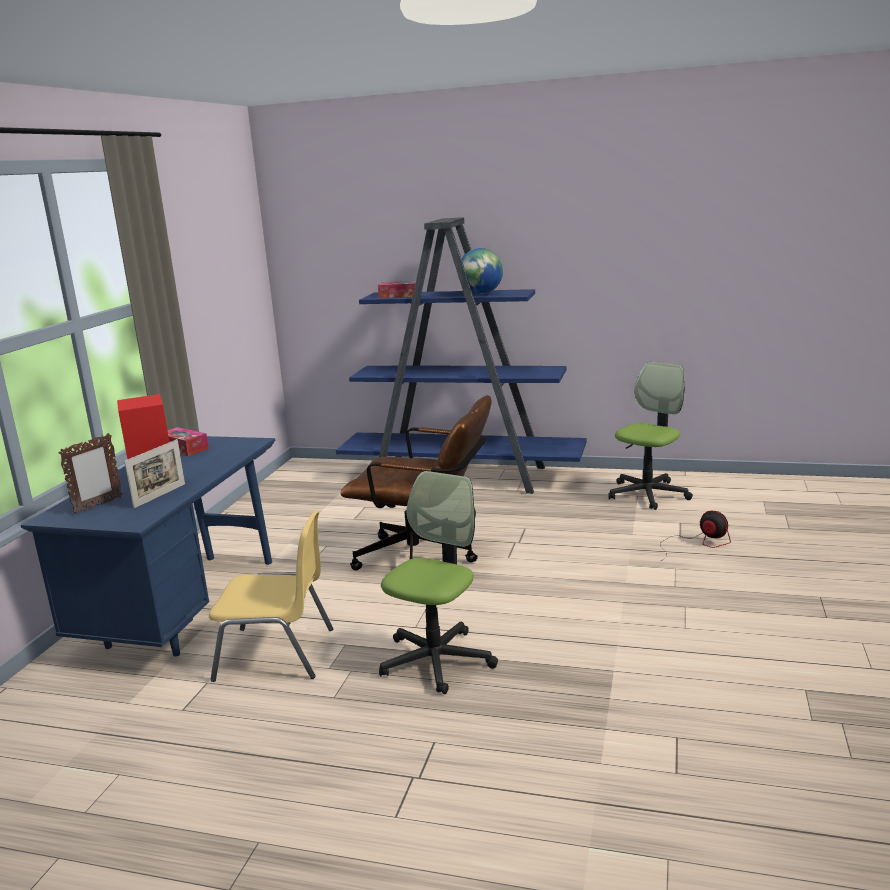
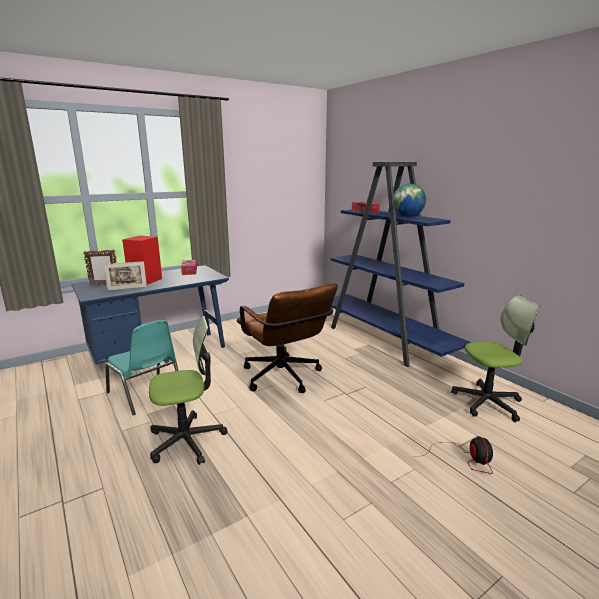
camera: 40 degrees right, 0 degrees up
(277, 654) = (146, 394): yellow chair -> turquoise chair

